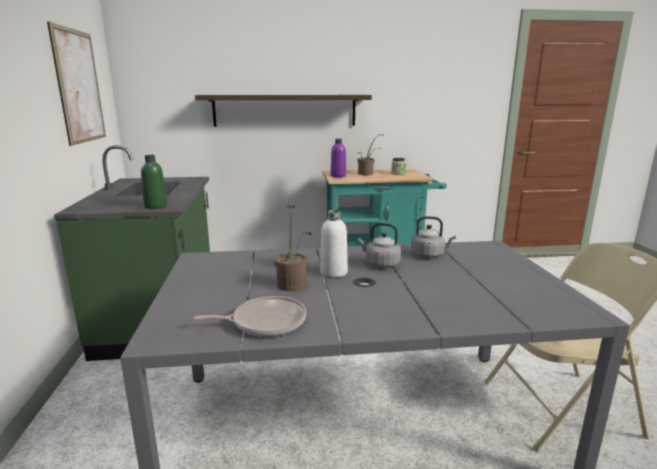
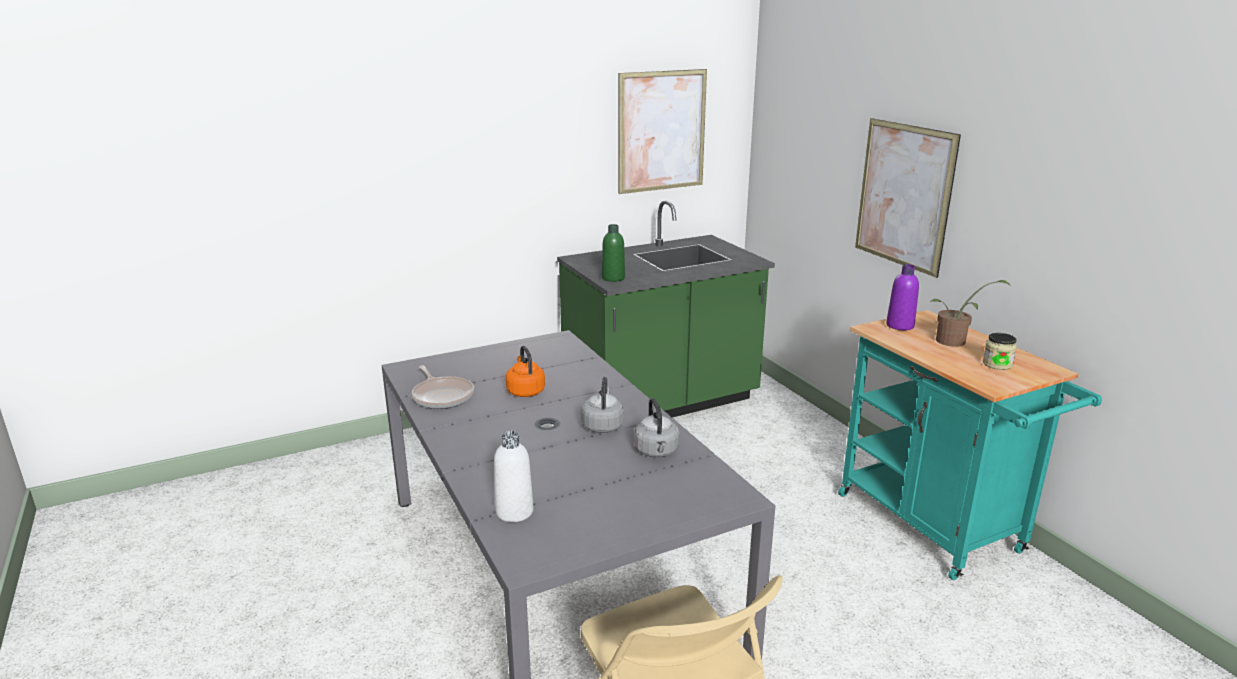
camera: 70 degrees right, 5 degrees up
(285, 110) = (904, 195): shelf -> picture
(293, 283) = (525, 391): potted plant -> orange kettle
(333, 272) = (562, 405): white bottle -> white bottle (514, 512)

